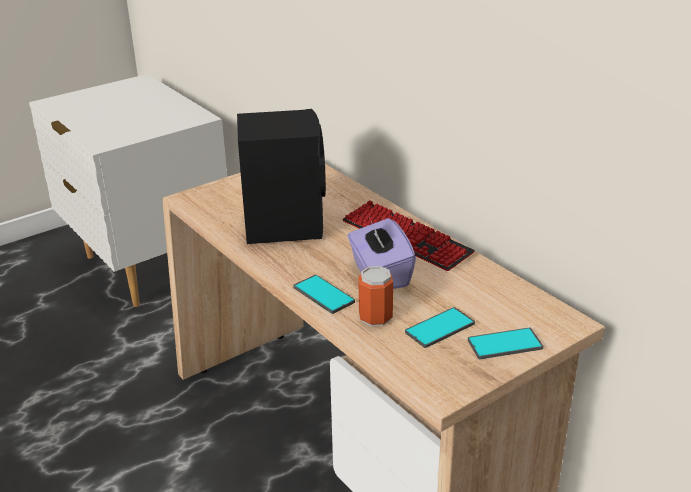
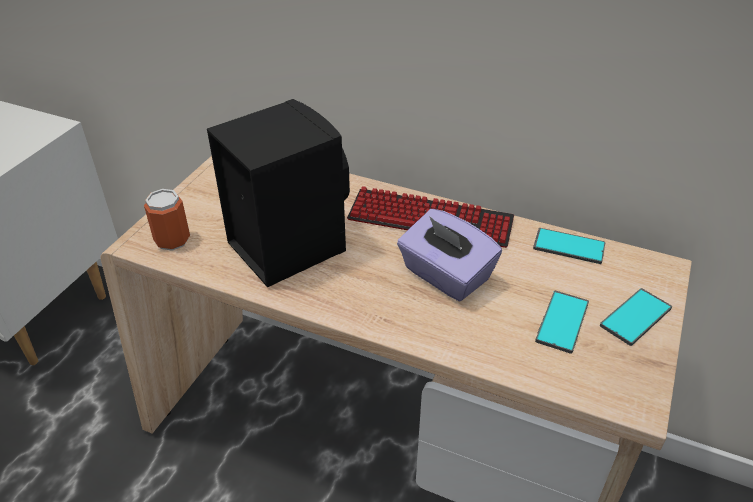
camera: 30 degrees left, 10 degrees up
(323, 295) = (411, 325): phone -> phone (568, 247)
(375, 317) = (490, 333): can -> can (172, 240)

